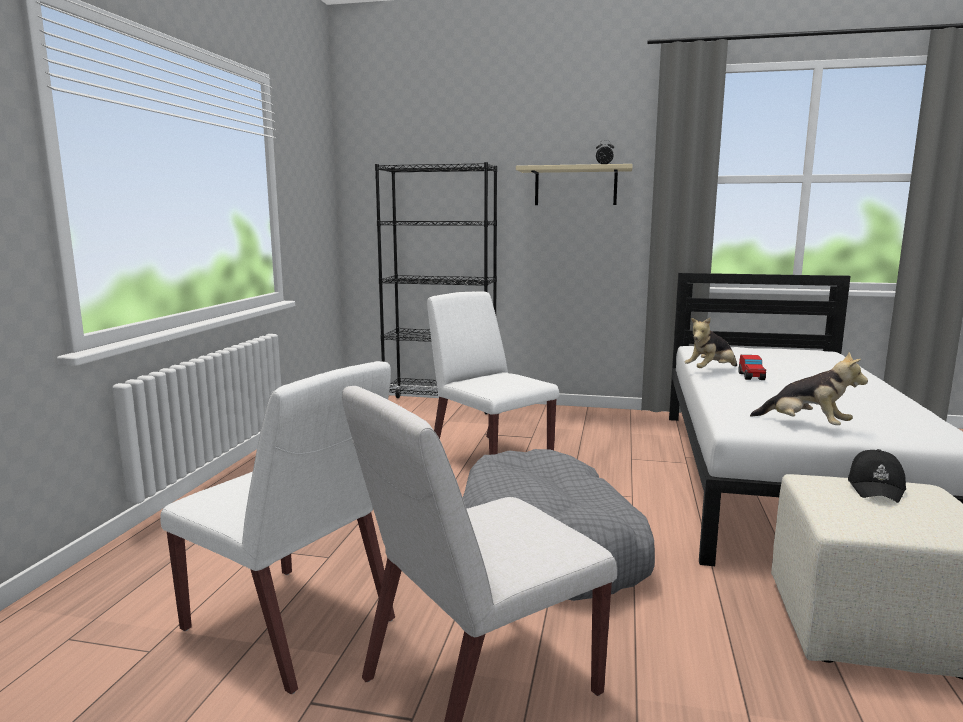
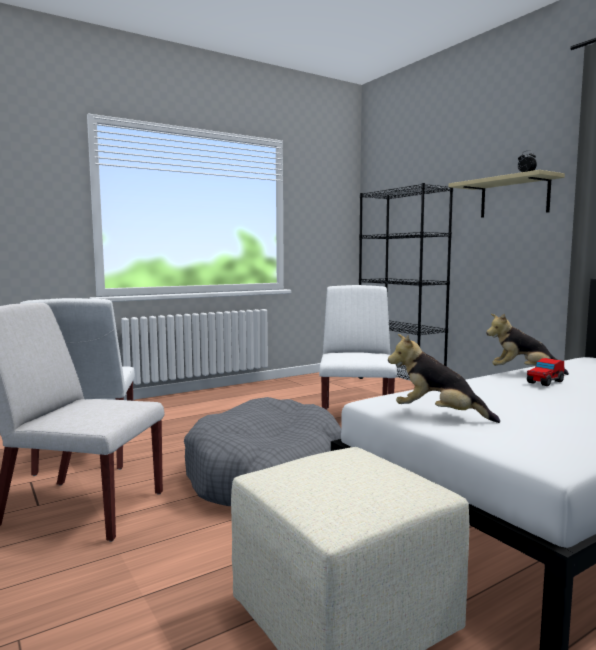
camera: 45 degrees right, 5 degrees down
(805, 426) = (438, 416): plush toy -> plush toy turned 120 degrees clockwise
(876, 487) = (371, 470): black cap -> none

